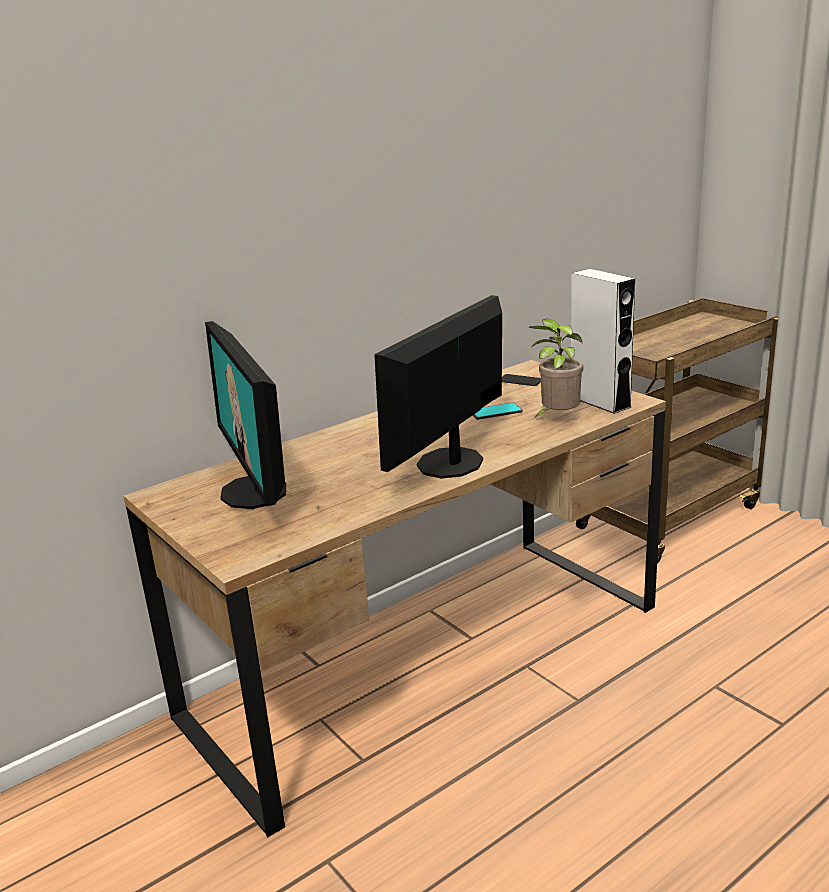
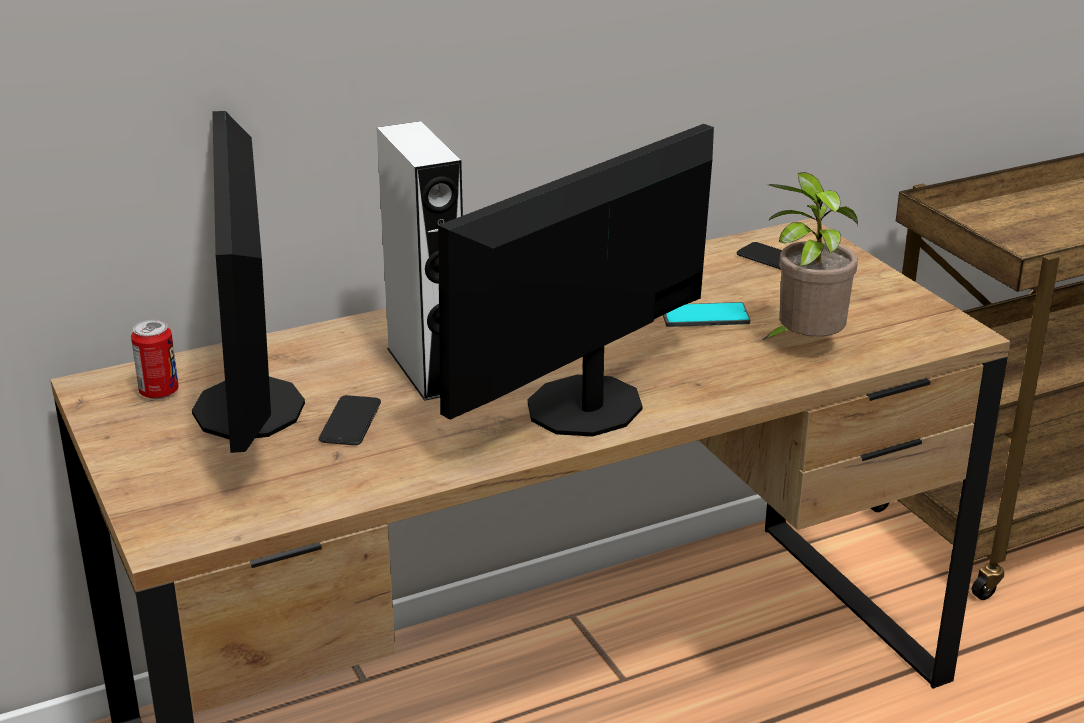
camera: 10 degrees right, 5 degrees up
(195, 492) = (159, 392): none -> can
(318, 490) = (350, 422): none -> phone
(600, 402) = (893, 324): white speaker -> white speaker (427, 369)

